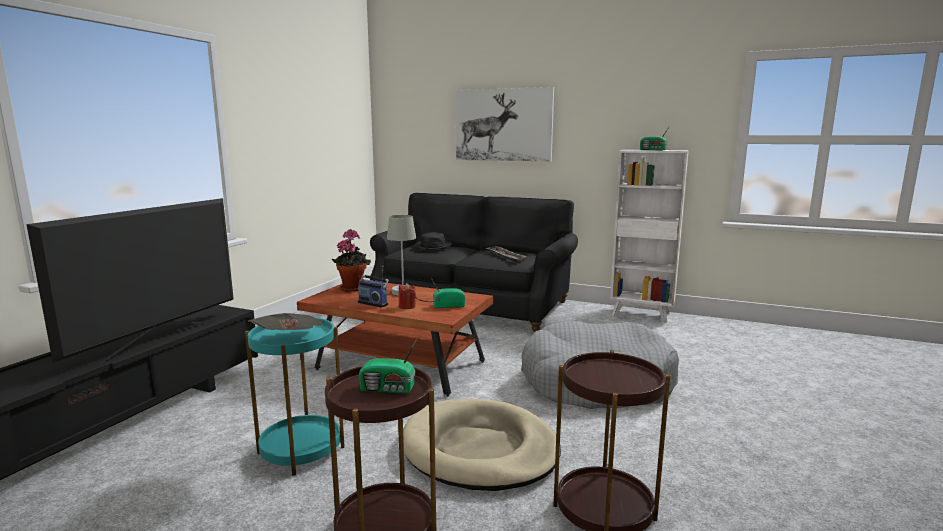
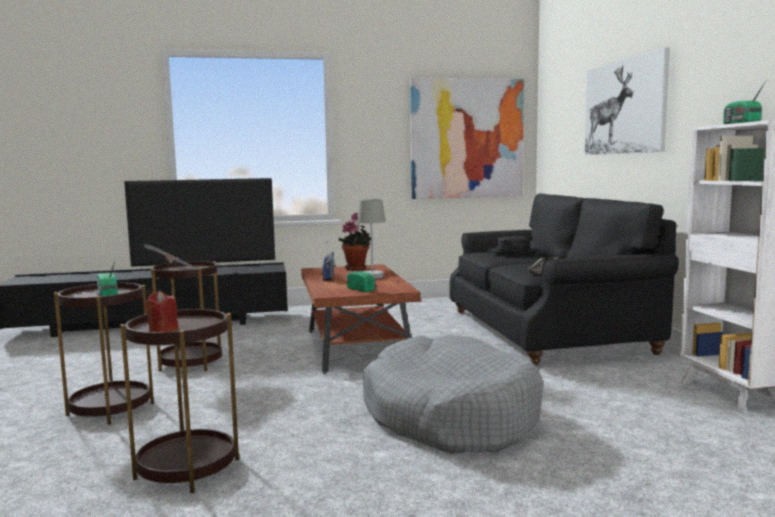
camera: 55 degrees right, 5 degrees down
(301, 450) = (191, 363): turquoise side table -> brown side table
(332, 141) = (467, 138): none -> picture
(407, 306) = (337, 283): red candle -> red candle (163, 330)
(479, 449) = (246, 405): beige dog bed -> none

